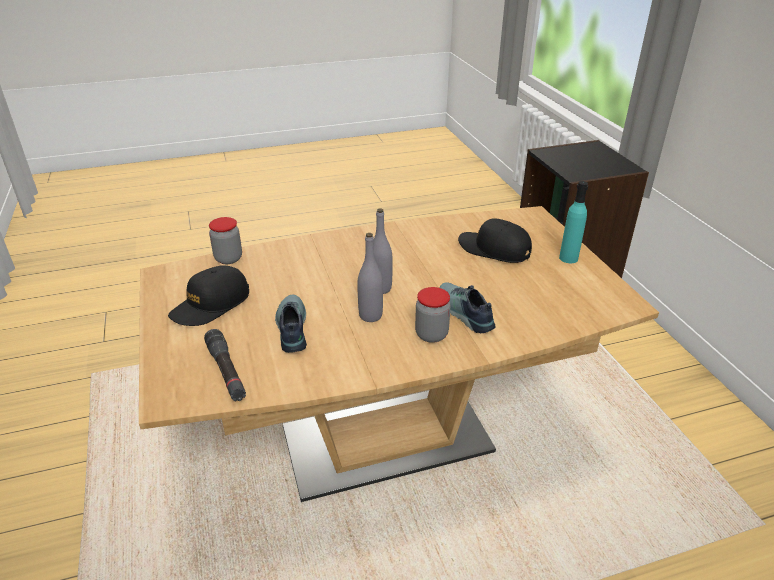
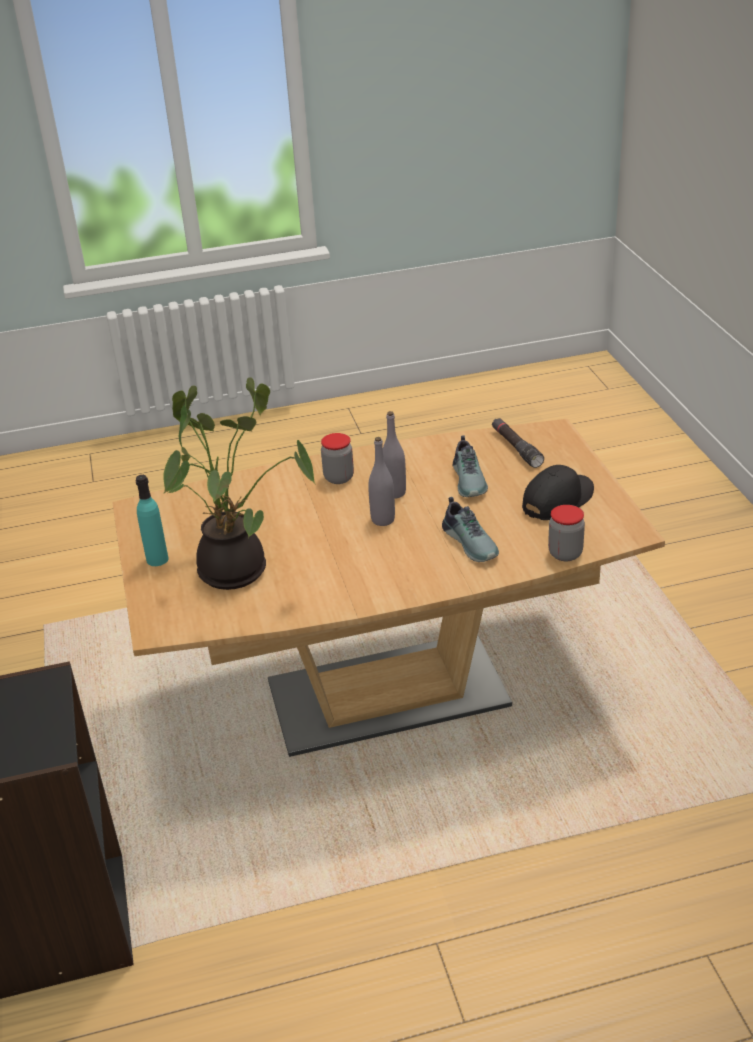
camera: 175 degrees left, 0 degrees up
(463, 313) = (303, 496): shoe -> shoe (472, 542)
(494, 249) = (239, 571): black cap -> potted plant

